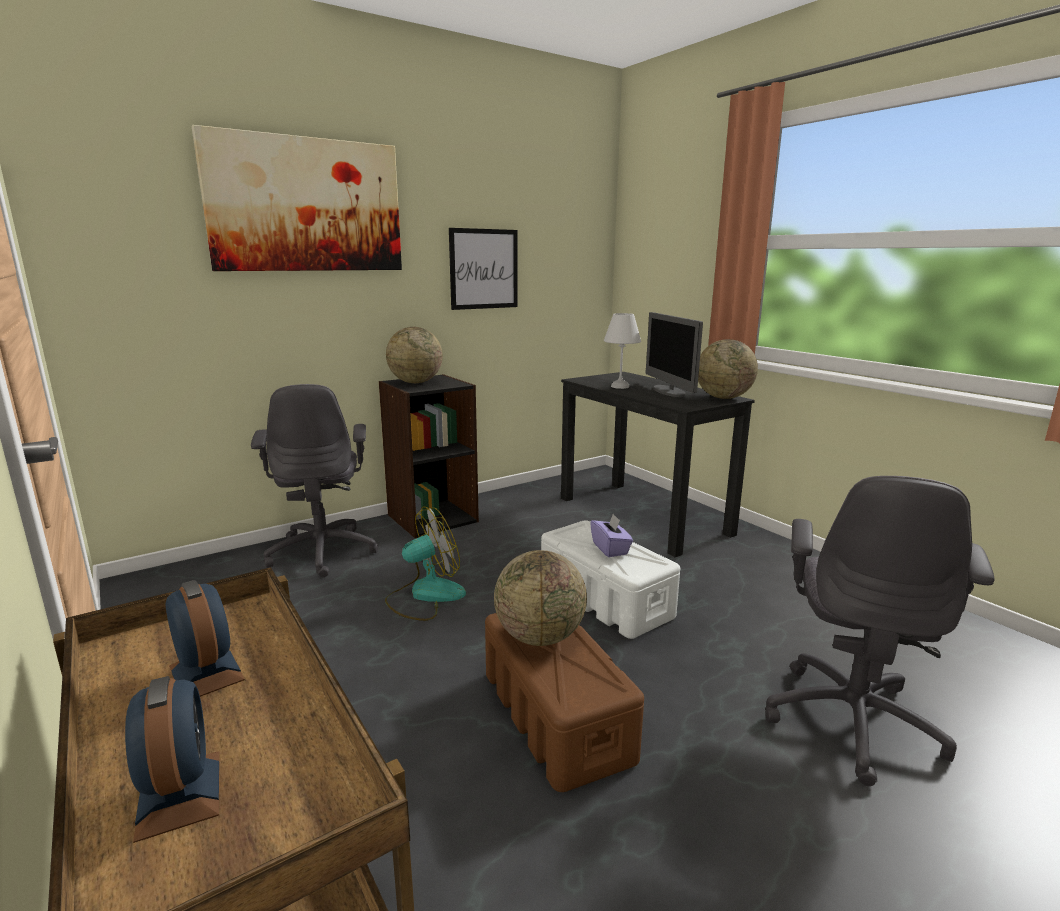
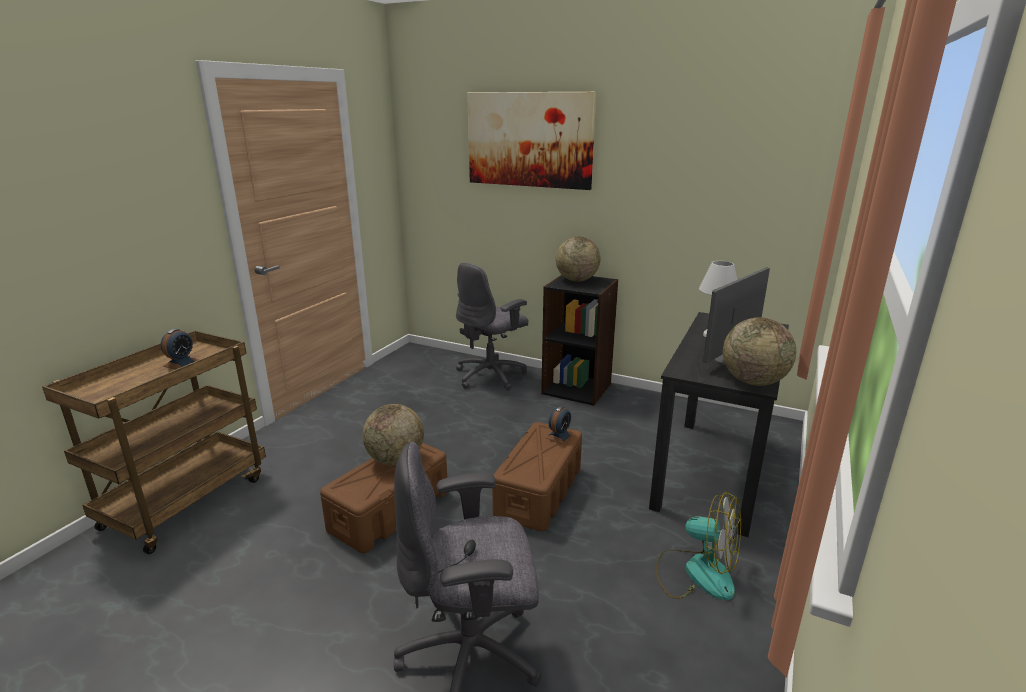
camera: 60 degrees right, 5 degrees up
(180, 793) = (117, 382): alarm clock -> alarm clock (559, 436)
(425, 595) = (475, 425): fan -> fan (696, 573)
(484, 269) = (670, 194): picture -> none
(605, 599) = (538, 492): white storage box -> brown storage box
(610, 549) = (539, 453): purple tissue box -> none

